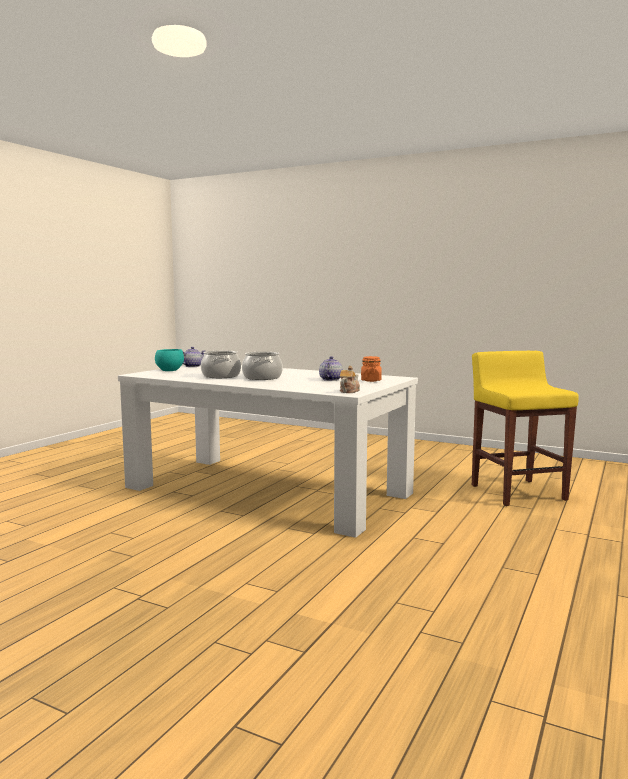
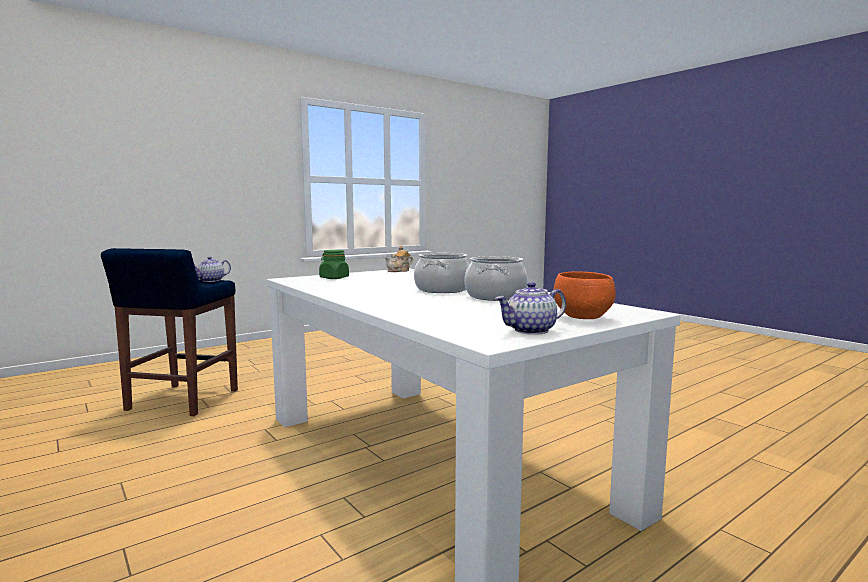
camera: 155 degrees left, 0 degrees up
(169, 370) = (584, 318): turquoise bowl -> orange bowl
(330, 379) = (370, 282): teapot -> teapot (211, 280)
(371, 380) = (334, 278): orange jar -> green jar
(517, 492) = (182, 401): yellow stool -> blue stool

